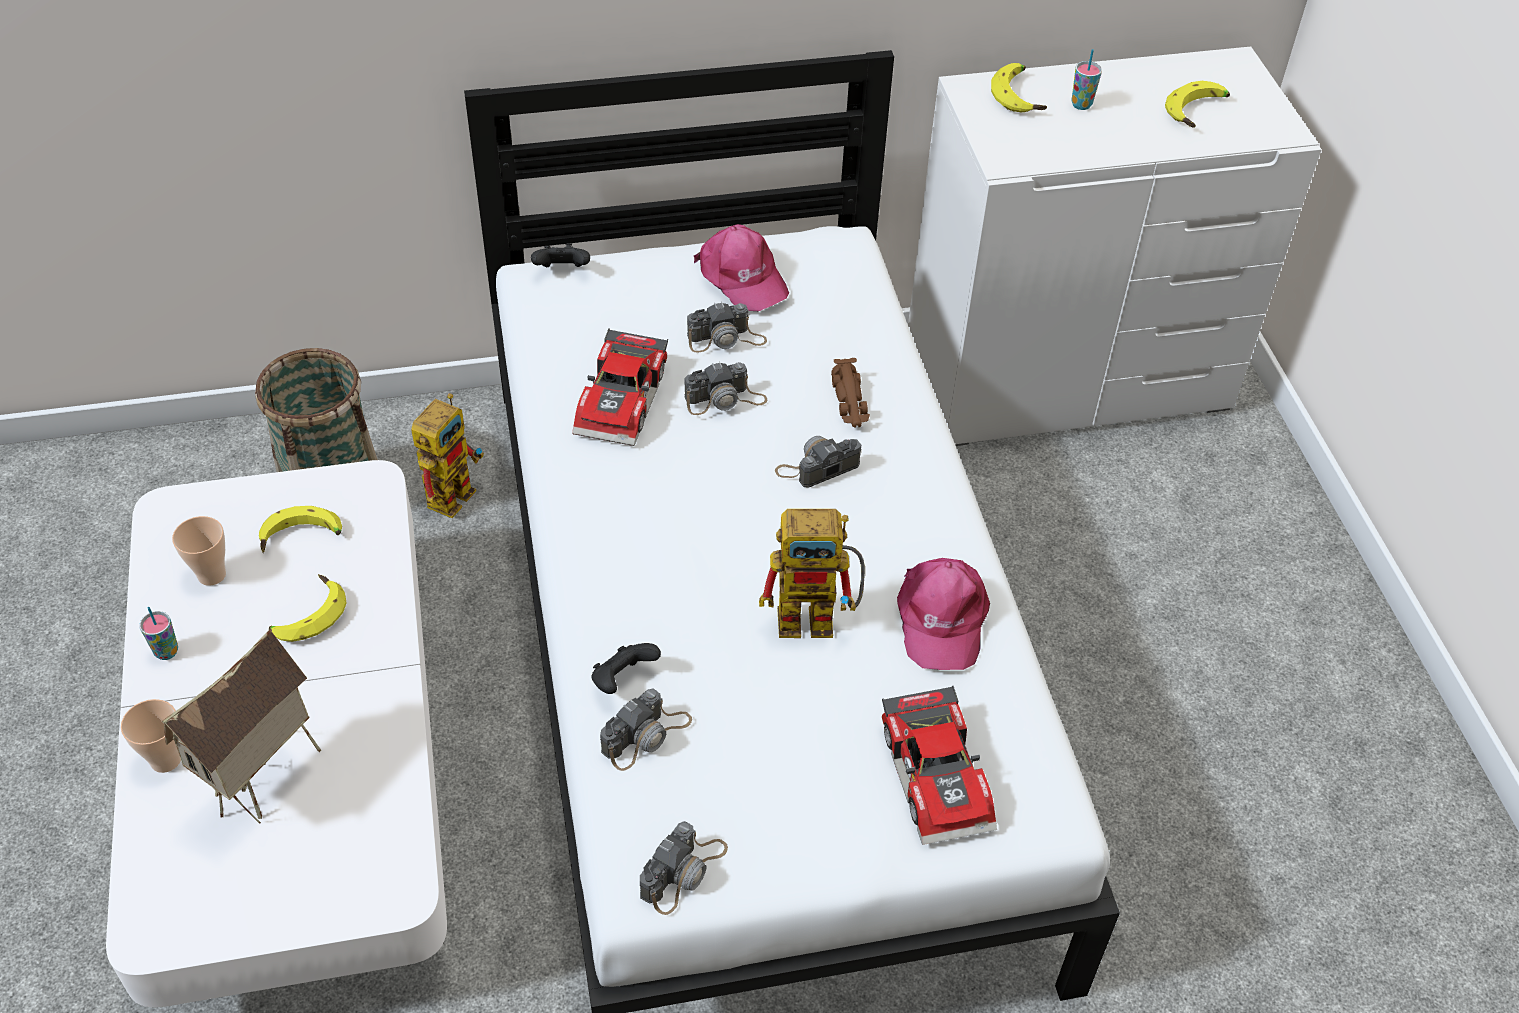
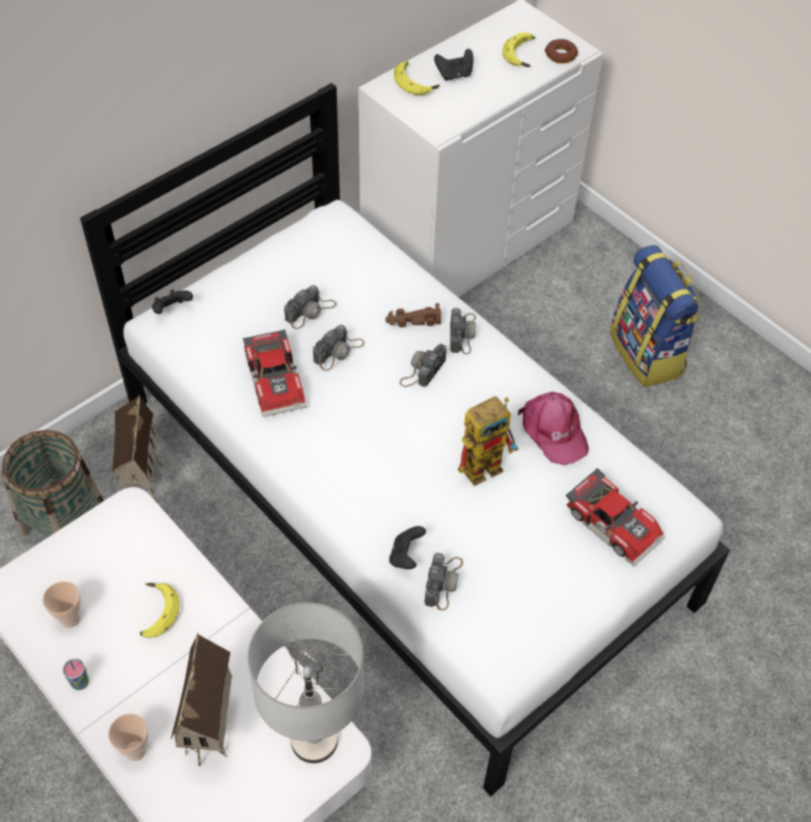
camera: 30 degrees left, 5 degrees up
(301, 538) = (111, 565): banana -> none
(375, 862) = (315, 740): none -> grey table lamp
(453, 489) = (143, 484): toy robot -> toy house
(683, 871) = (520, 649): camera -> camera (462, 333)
(741, 277) = (290, 266): pink cap -> none
(849, 402) = (412, 320): brown toy car -> brown toy car turned 120 degrees clockwise
(1081, 105) = (454, 75): cup -> black game controller
(1231, 623) = (647, 354): none -> backpack
(1254, 130) = (560, 55): none -> donut

